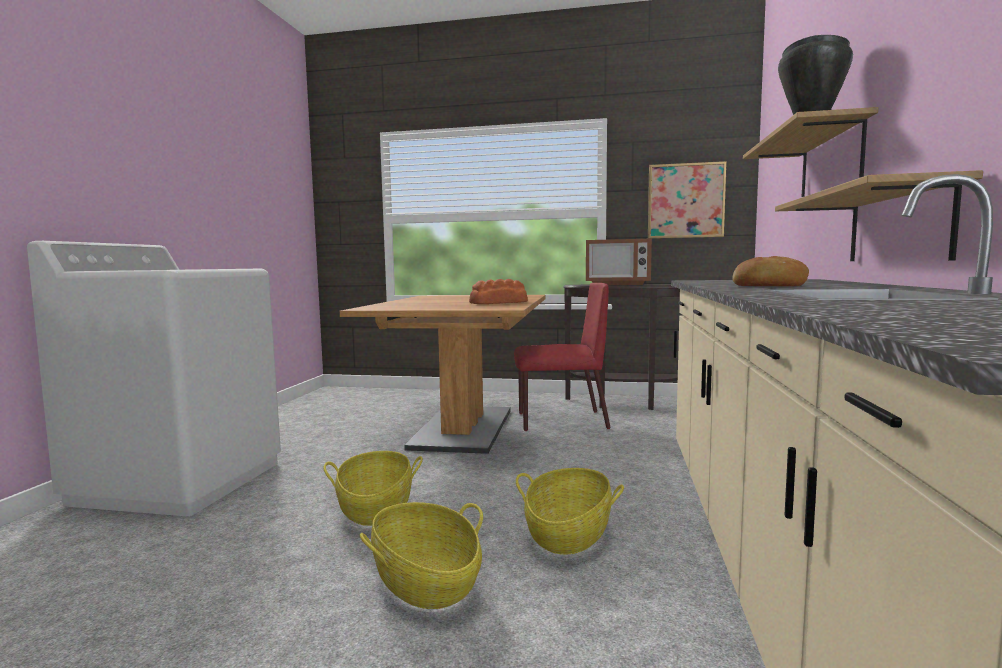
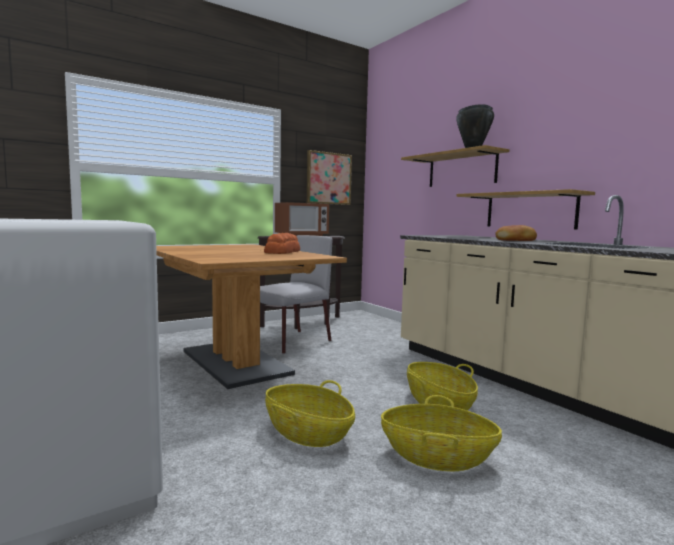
camera: 45 degrees left, 0 degrees up
(560, 421) = (291, 342): red chair -> grey chair

